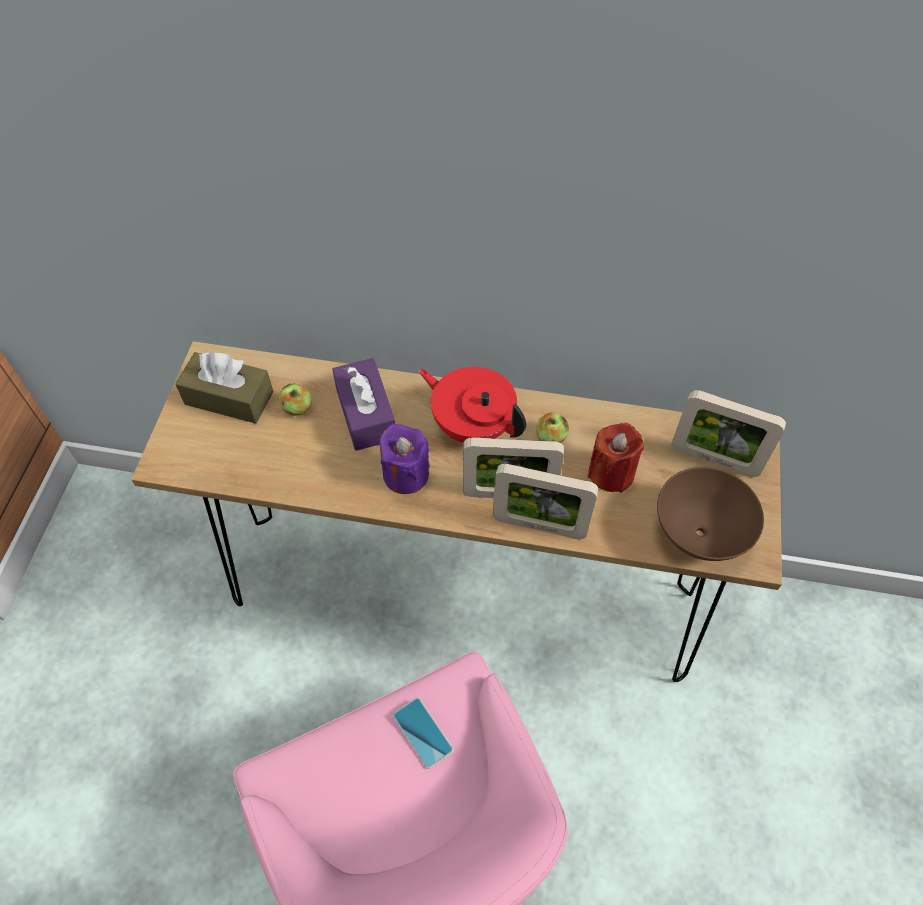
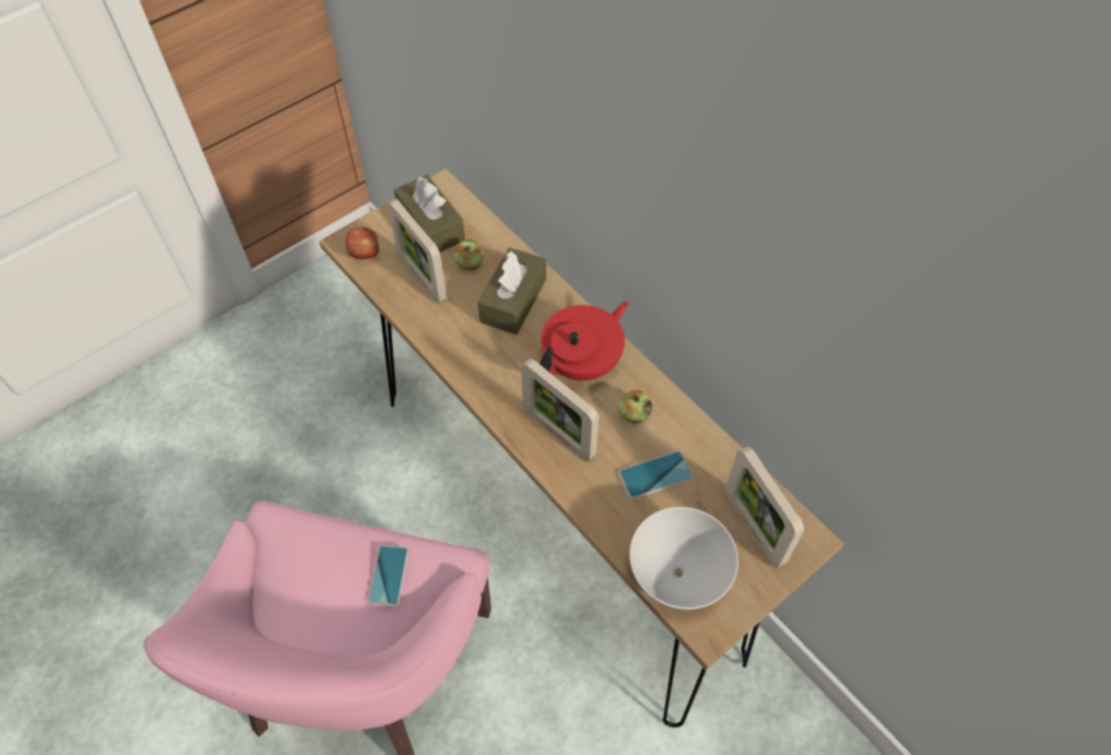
camera: 40 degrees right, 0 degrees up
(190, 461) = (365, 253): none -> apple
(366, 414) = (513, 300): purple tissue box -> brown tissue box
(405, 474) = (498, 365): purple candle -> none
(472, 425) = (583, 362): red teapot -> red teapot turned 60 degrees clockwise
(539, 526) = (558, 473): picture frame -> picture frame (422, 278)
(611, 473) = (655, 475): red candle -> phone
(699, 533) = (679, 574): brown bowl -> white bowl

